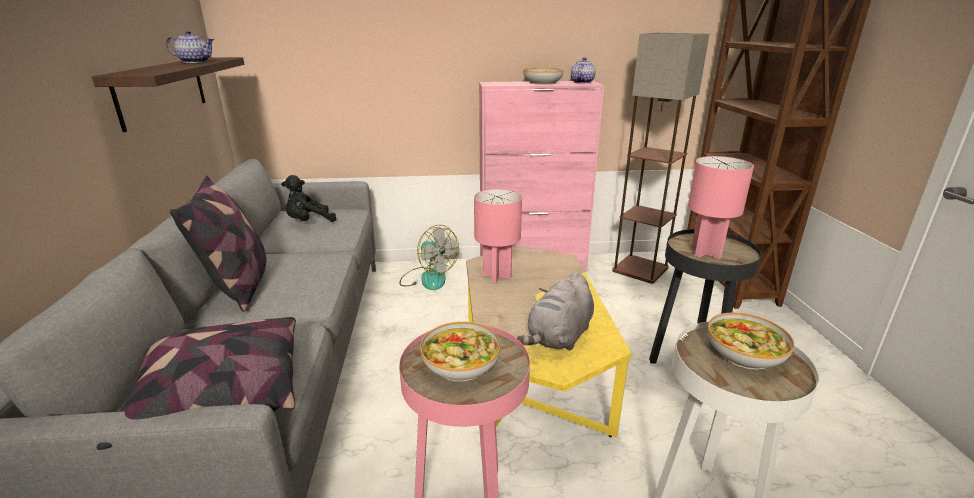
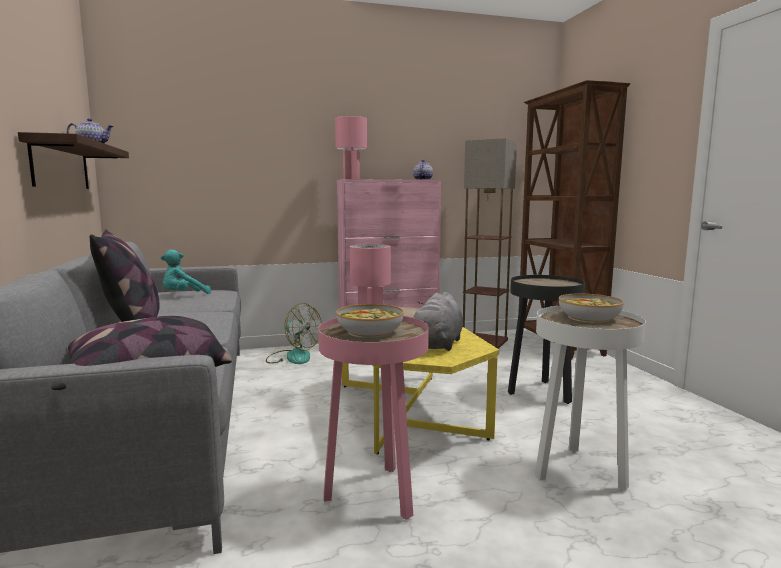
camera: 10 degrees left, 15 degrees down
(309, 222) = (184, 295): black plush toy -> turquoise plush toy
(542, 83) = (390, 179): bowl -> none
(705, 253) = (542, 285): pink table lamp -> pink table lamp (351, 179)

